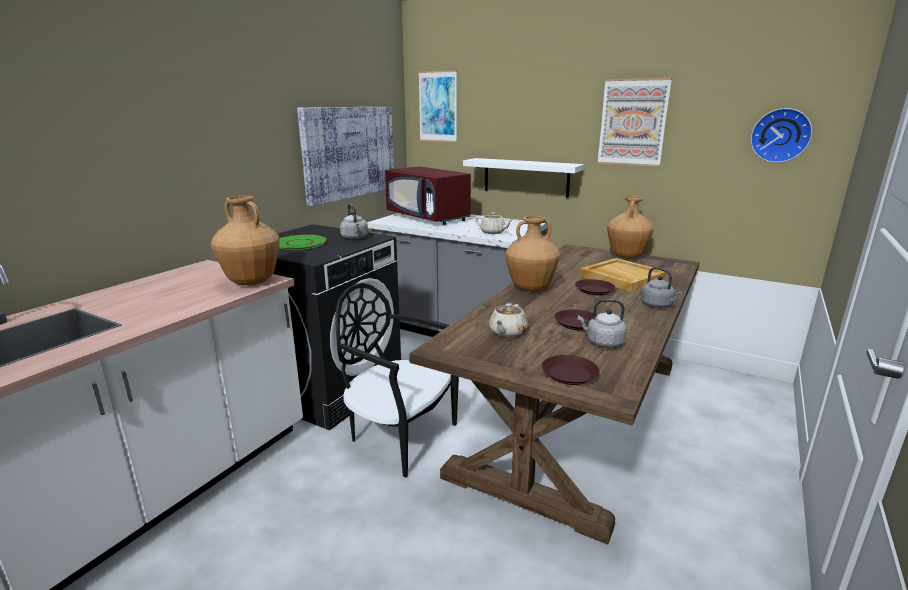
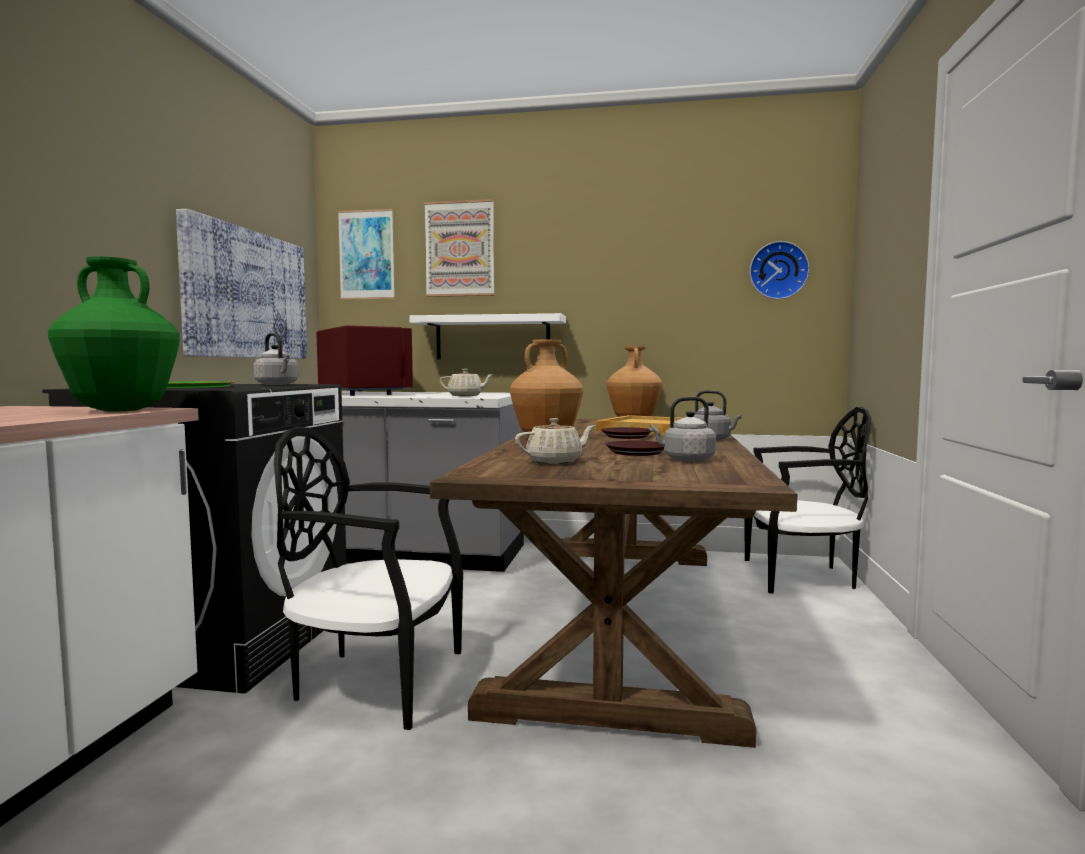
camera: 20 degrees left, 15 degrees down
(252, 282) = (121, 410): brown vase -> green vase
(428, 217) = (362, 393): red microwave -> red microwave turned 150 degrees counterclockwise
(507, 332) = (555, 461): beige teapot -> beige teapot turned 120 degrees counterclockwise
(569, 375) = (678, 478): brown plate -> none
(633, 122) = (620, 264): picture -> picture (460, 249)
(743, 400) = (801, 576): none -> black chair

